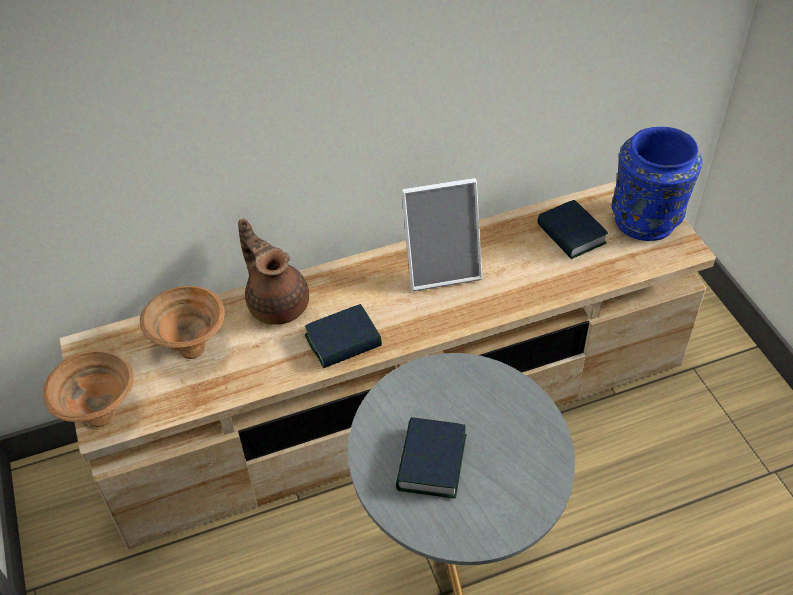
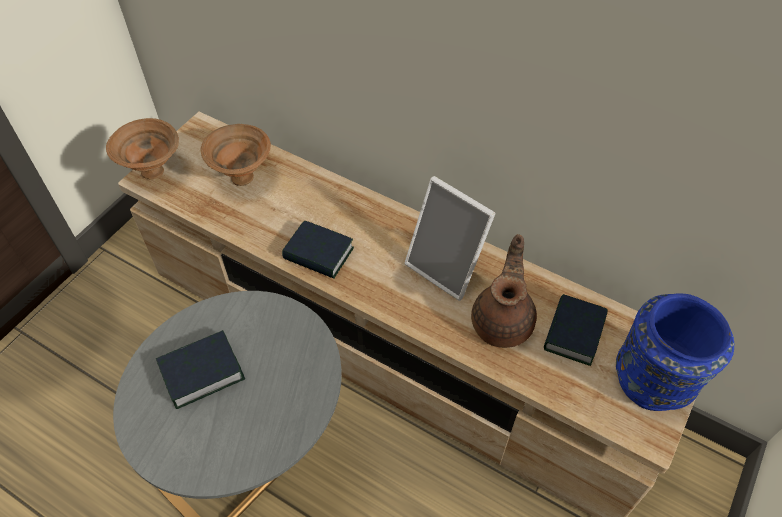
camera: 50 degrees right, 5 degrees up
(277, 303) = (321, 194): brown teapot -> brown teapot (503, 321)

